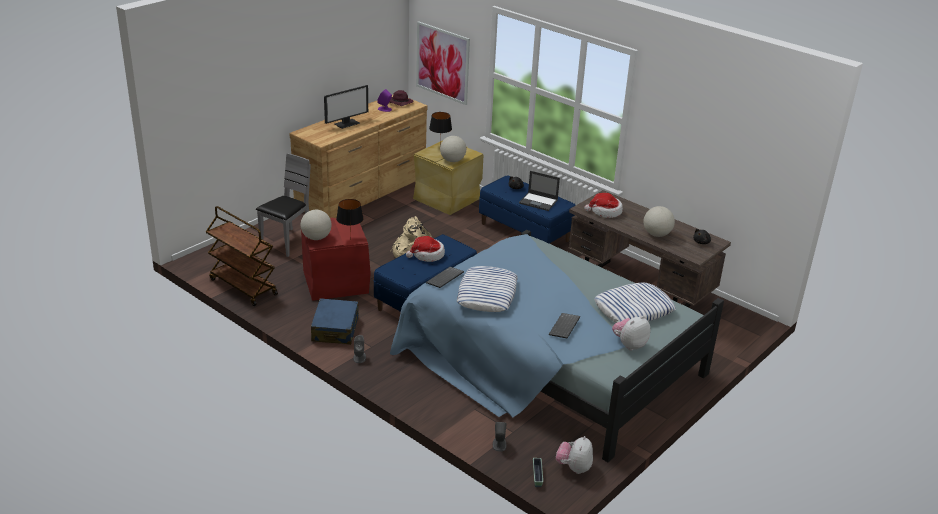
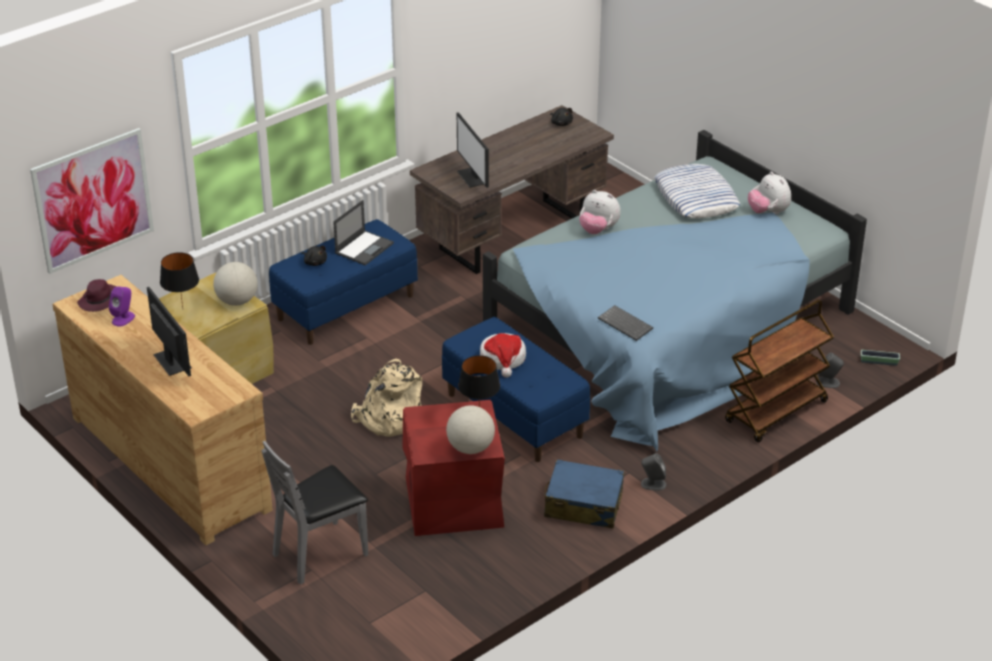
camera: 80 degrees left, 5 degrees up
(242, 287) = (454, 604): brown cart -> brown cart (776, 412)
(287, 242) = (320, 553): grey chair -> grey chair turned 75 degrees counterclockwise
(487, 294) = (666, 294): pillow -> none
(565, 327) = (739, 247): keyboard -> none
(574, 467) = (863, 335): plush toy -> plush toy (598, 230)
(605, 212) = (473, 177): hat -> monitor
(656, 234) = (538, 150): globe -> none

